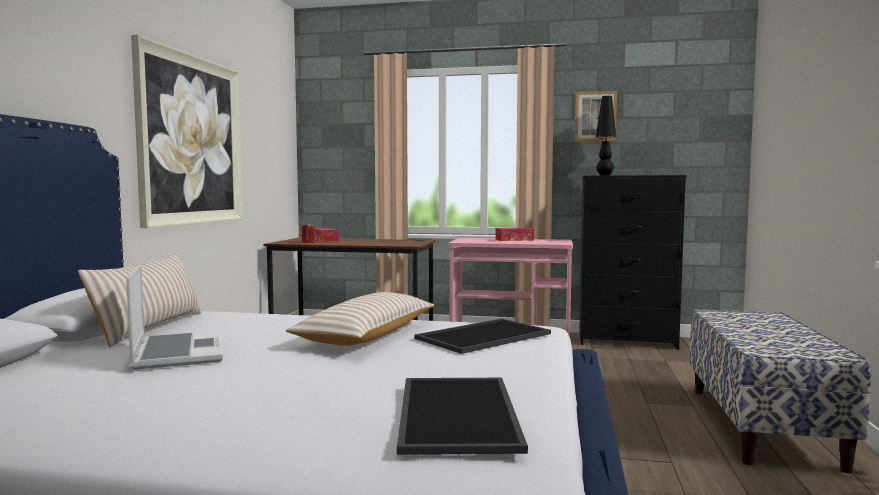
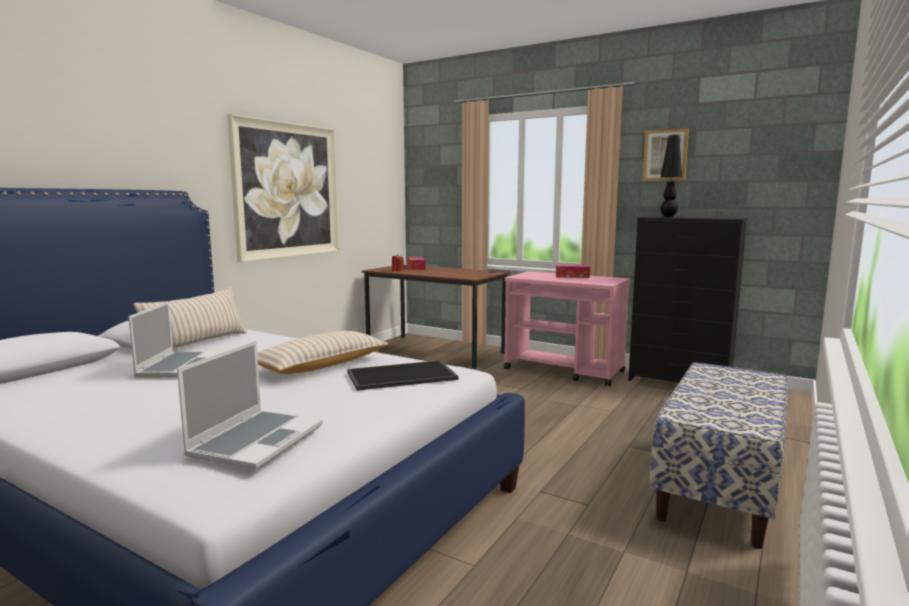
camera: 20 degrees right, 5 degrees up
(454, 412) = (257, 440): tray -> laptop

